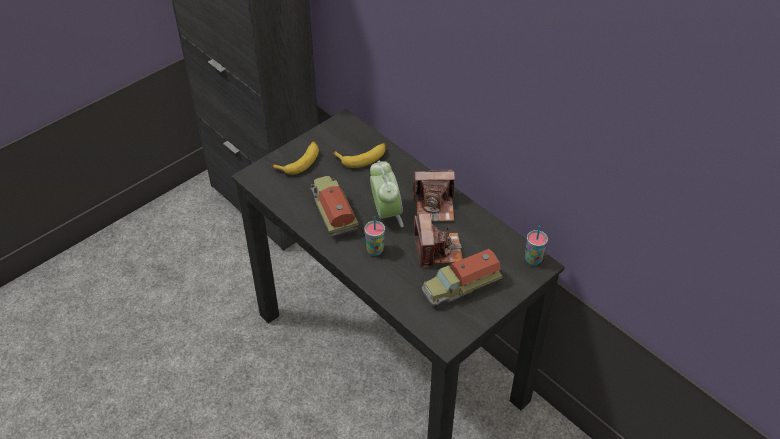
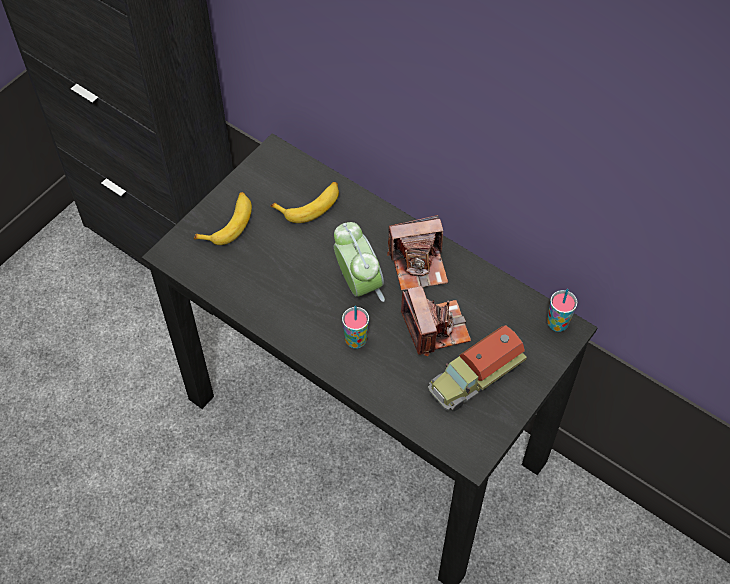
camera: 10 degrees left, 10 degrees up
(333, 212) = (289, 293): toy truck -> none

